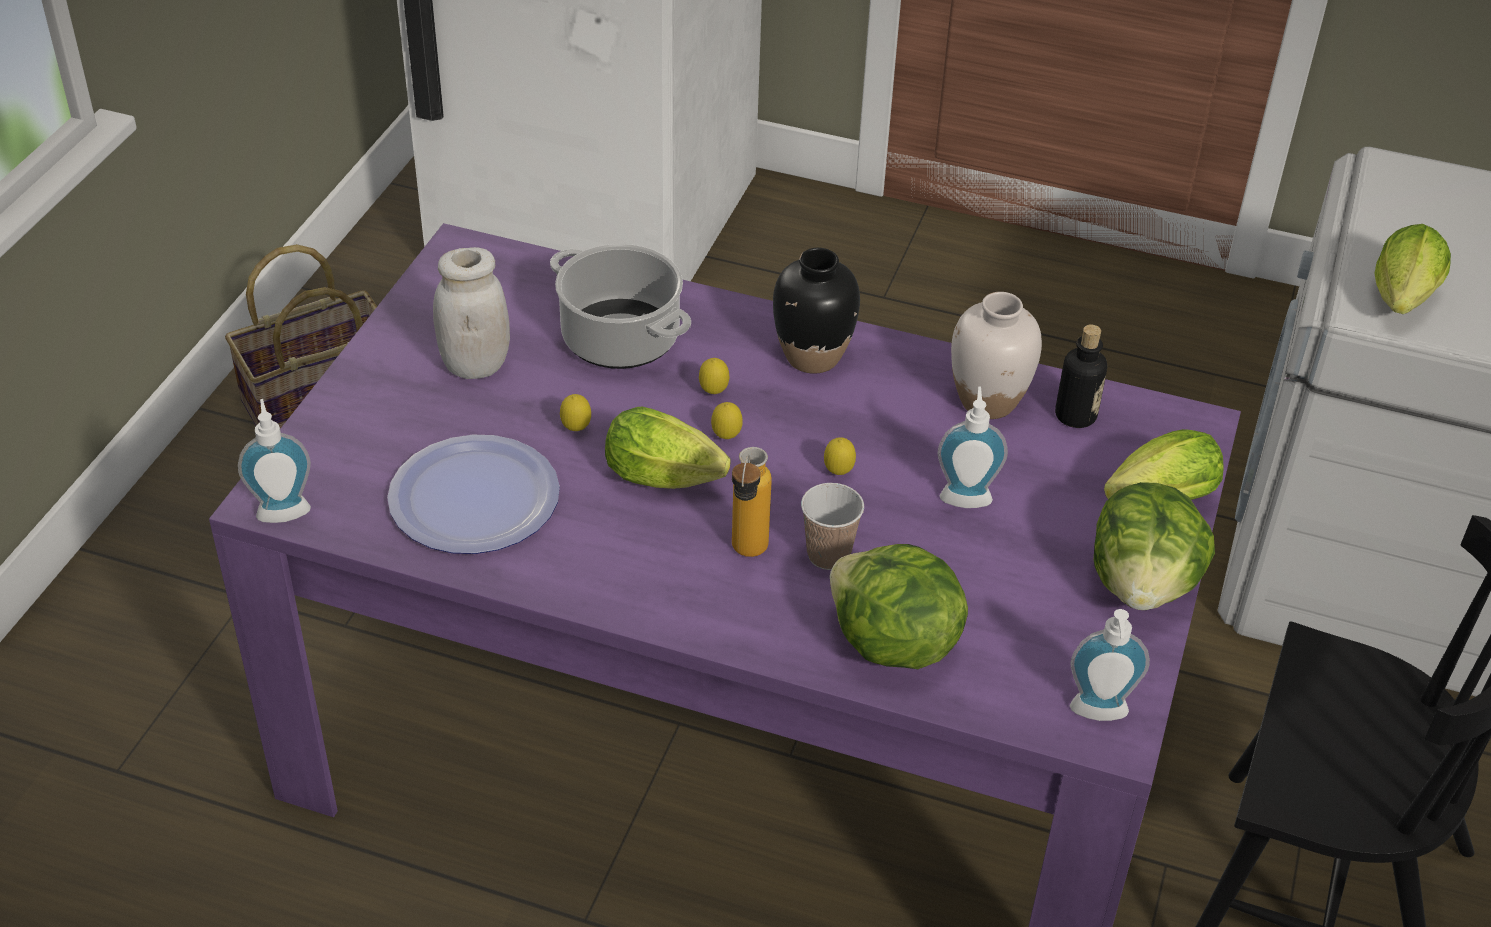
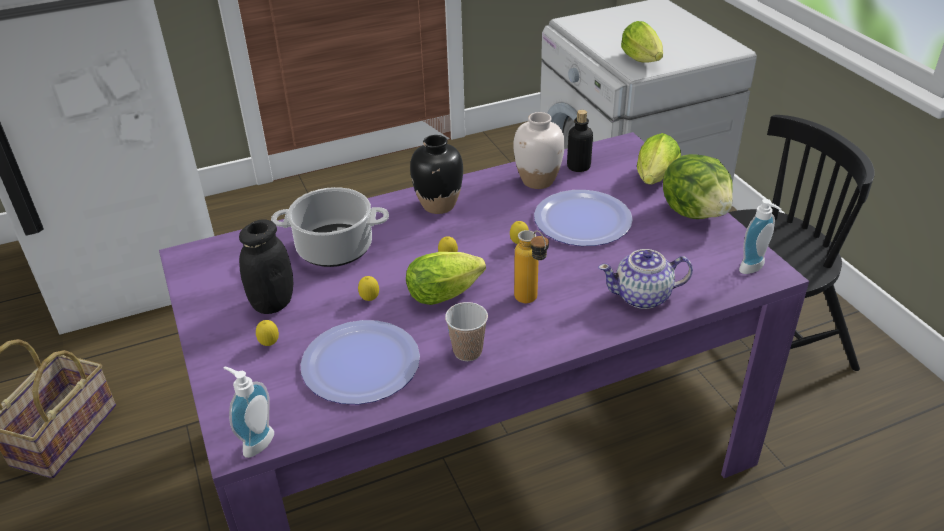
camera: 40 degrees left, 5 degrees down
(475, 365) = (273, 303): white jar -> black jar
(713, 393) = (415, 245): lemon -> lemon (269, 344)
(828, 555) = (564, 279): cup -> cup (467, 351)
(891, 645) = (643, 296): lettuce -> teapot
(965, 495) = (582, 220): soap dispenser -> plate

